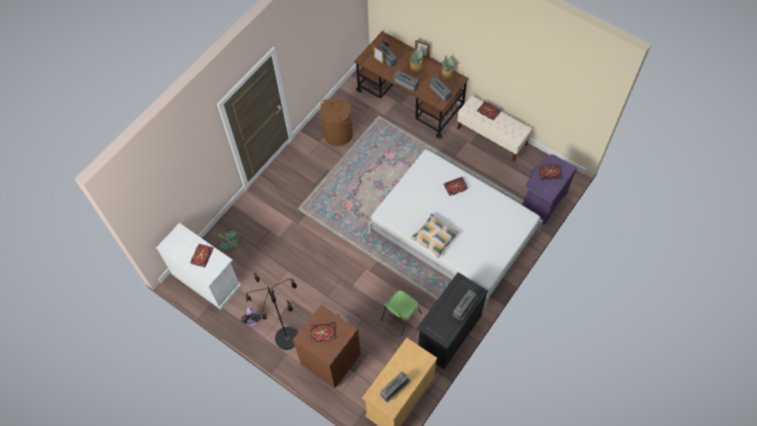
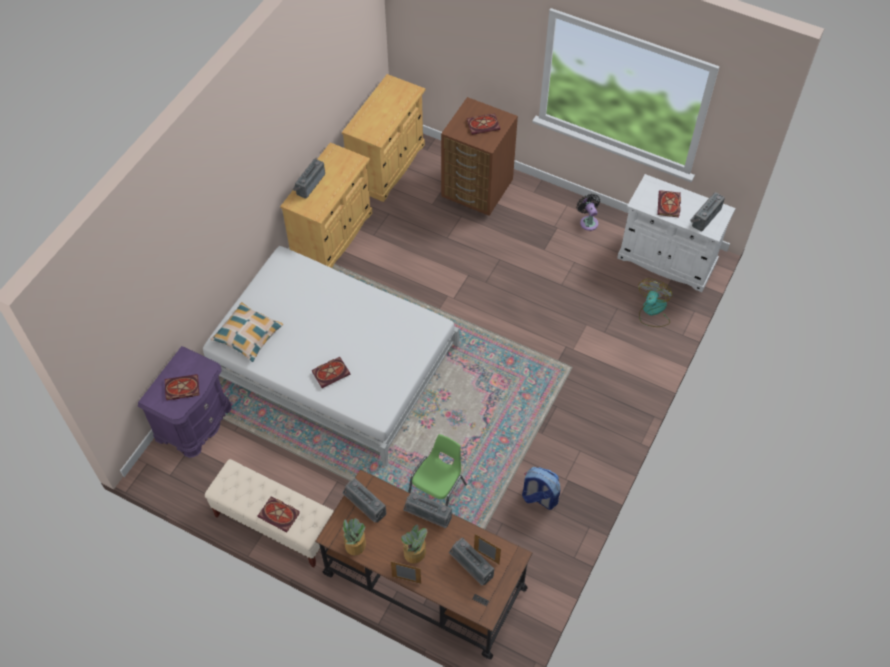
camera: 170 degrees right, 5 degrees down
(286, 339) = (538, 207): floor lamp -> none
(338, 134) = (539, 497): brown laundry basket -> backpack
(395, 389) = (388, 98): radio -> radio (704, 216)
(400, 317) = (397, 246): green chair -> green chair (438, 494)
(434, 237) = (357, 299): pillow -> pillow (248, 335)
(449, 332) = (332, 236): black cabinet -> beige cabinet

